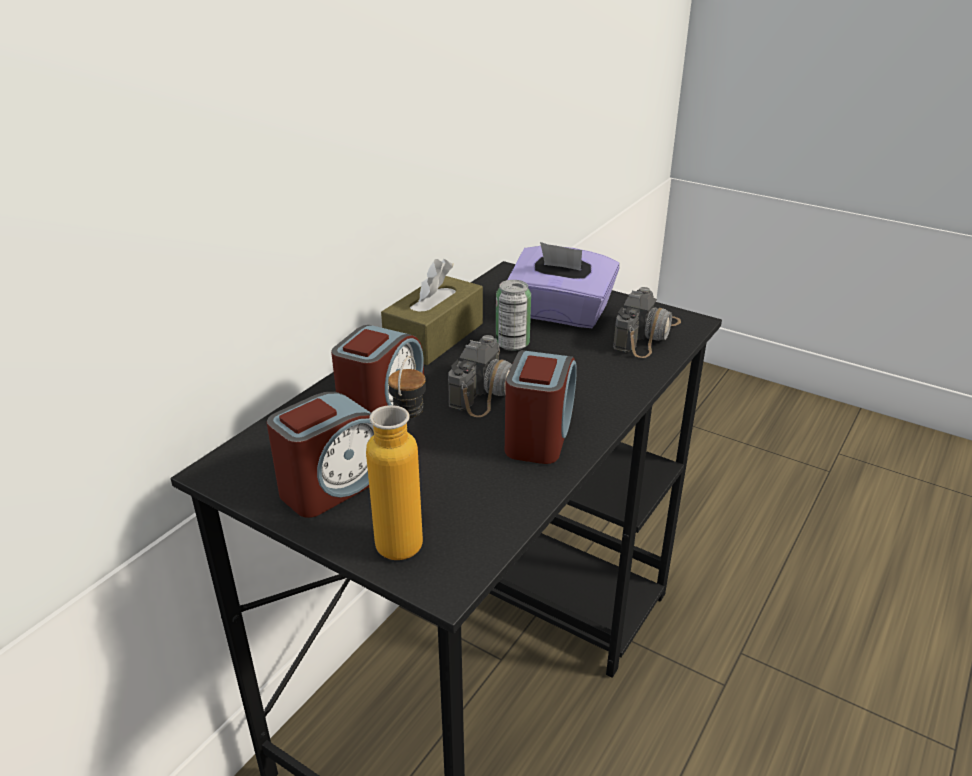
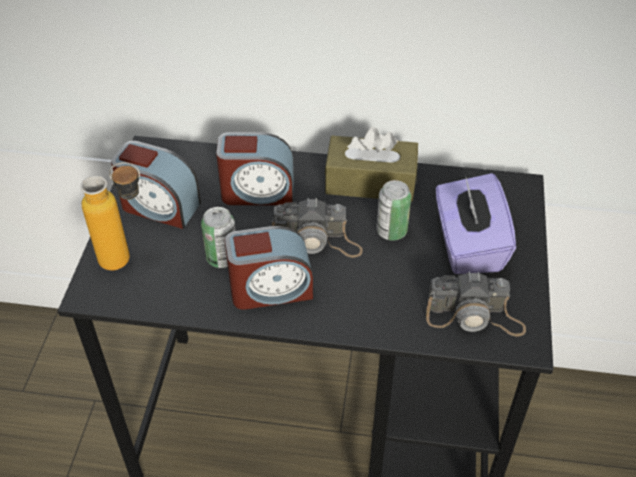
camera: 65 degrees right, 15 degrees up
(467, 455) = (222, 258): none -> can

